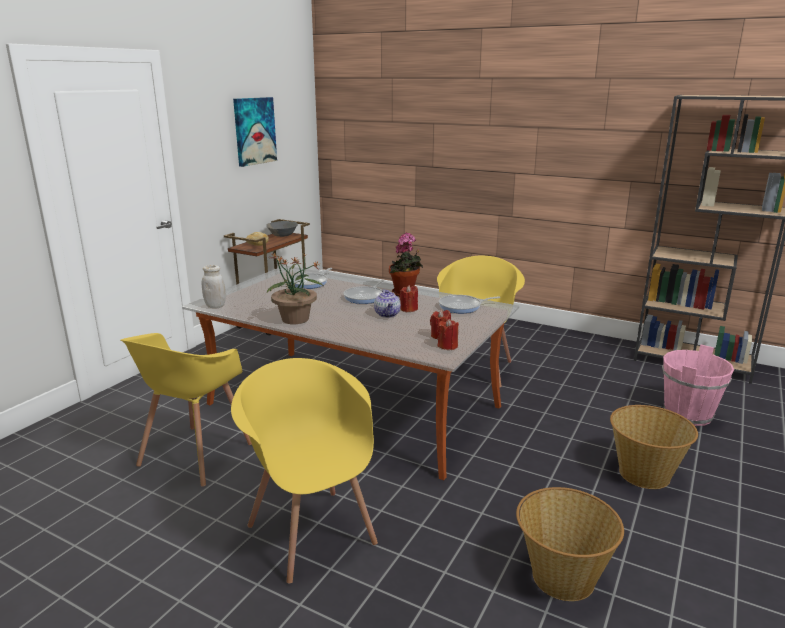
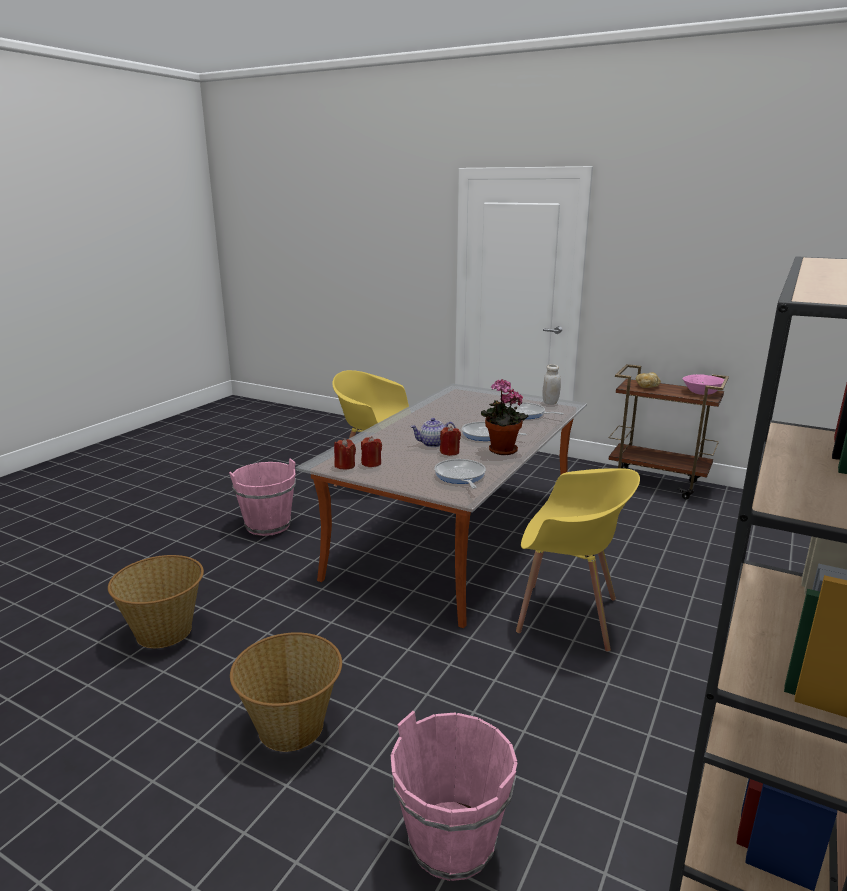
camera: 90 degrees right, 0 degrees up
(215, 306) = (451, 390): white jar -> white jar (550, 403)
(254, 131) = (718, 259): picture -> none
(282, 235) = (702, 393): grey bowl -> pink bowl
(295, 319) = (419, 414): potted plant -> none
(311, 533) = (268, 525): yellow chair -> pink bucket

